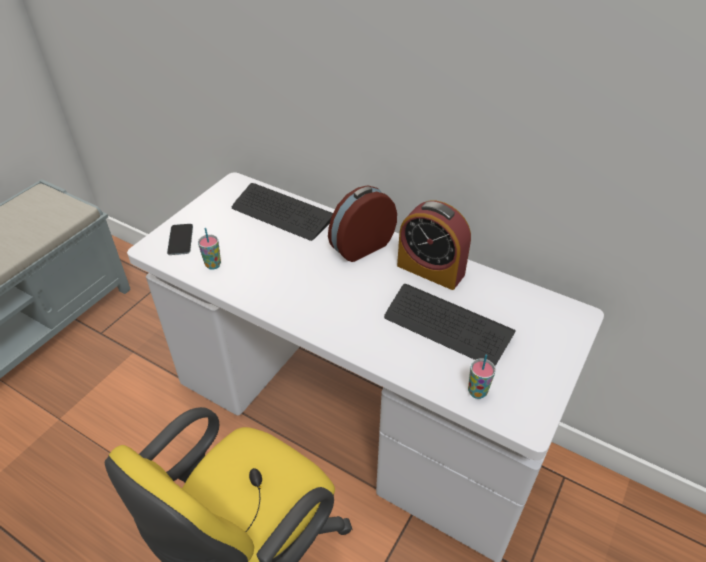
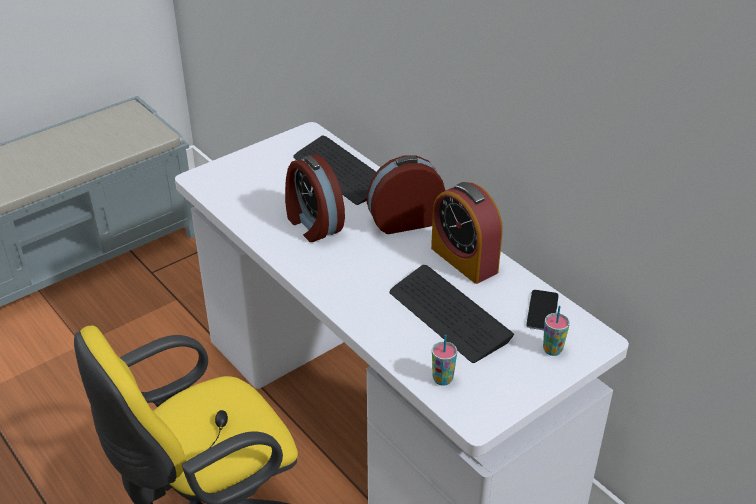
camera: 20 degrees right, 5 degrees down
(180, 239) = (229, 176): phone -> phone (542, 311)
(213, 265) = (248, 206): cup -> cup (552, 350)
(281, 268) = (312, 224): none -> alarm clock

